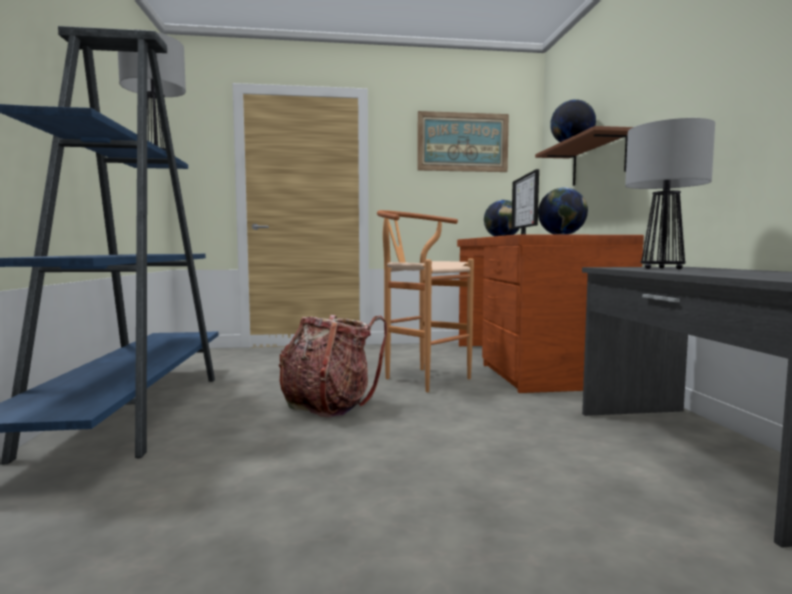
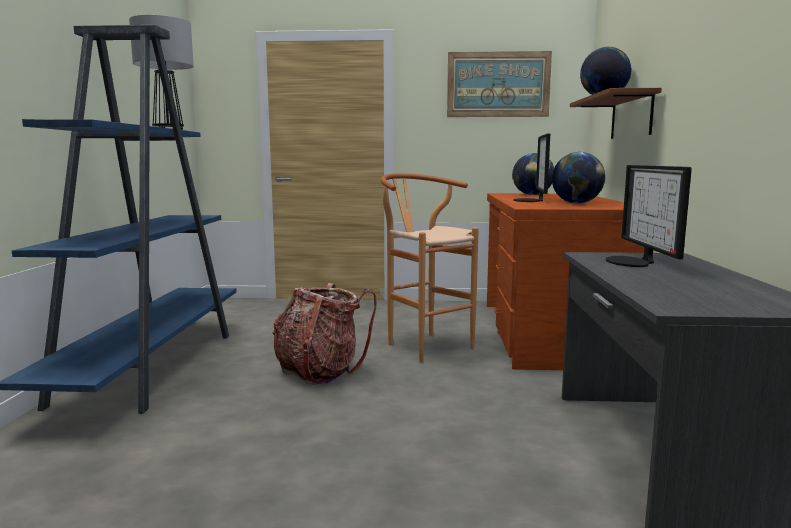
camera: 10 degrees right, 5 degrees up
(663, 268) = (634, 262): table lamp -> monitor

